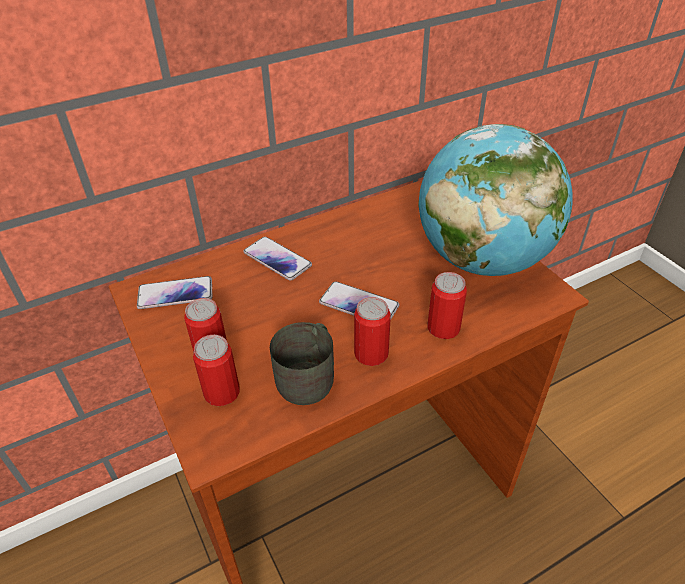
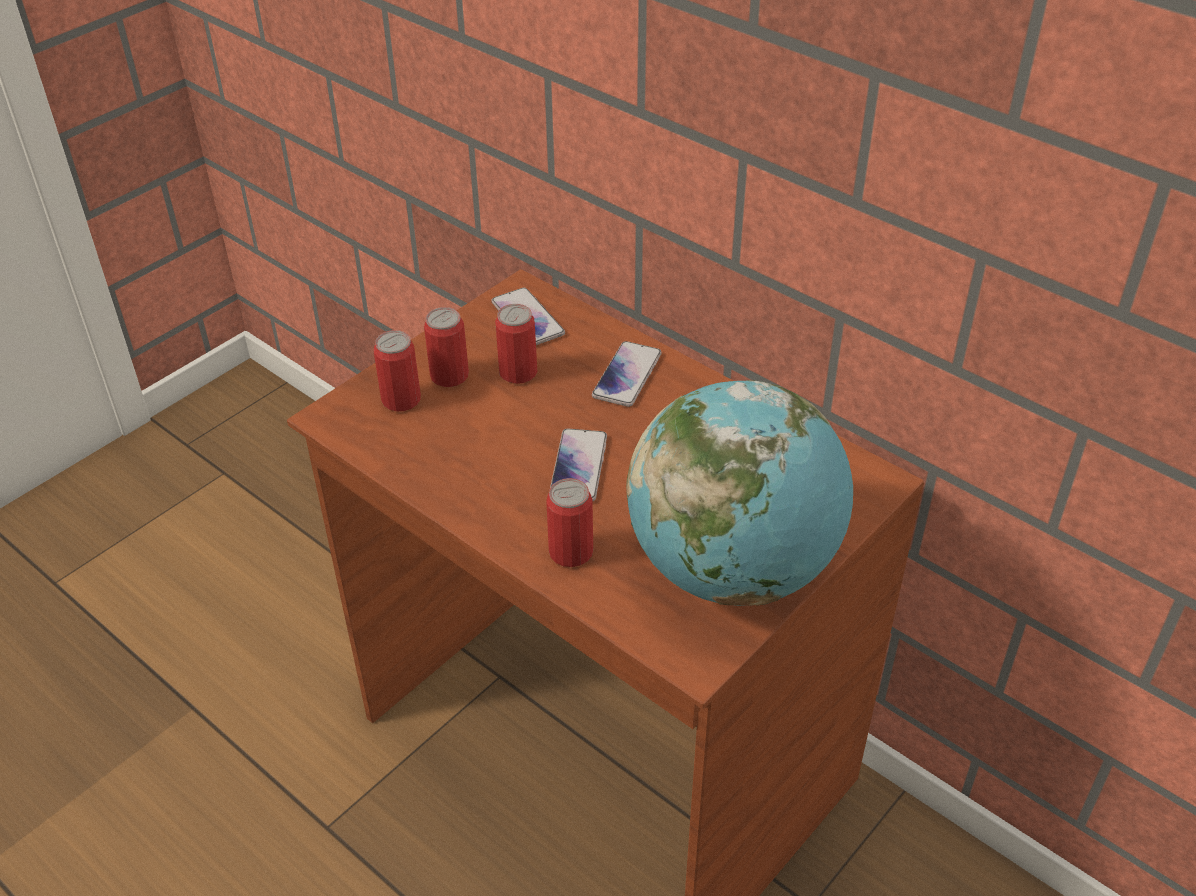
camera: 70 degrees right, 0 degrees up
(309, 376) = (446, 456): grey mug -> none
(371, 354) = (499, 496): can -> can (518, 372)

